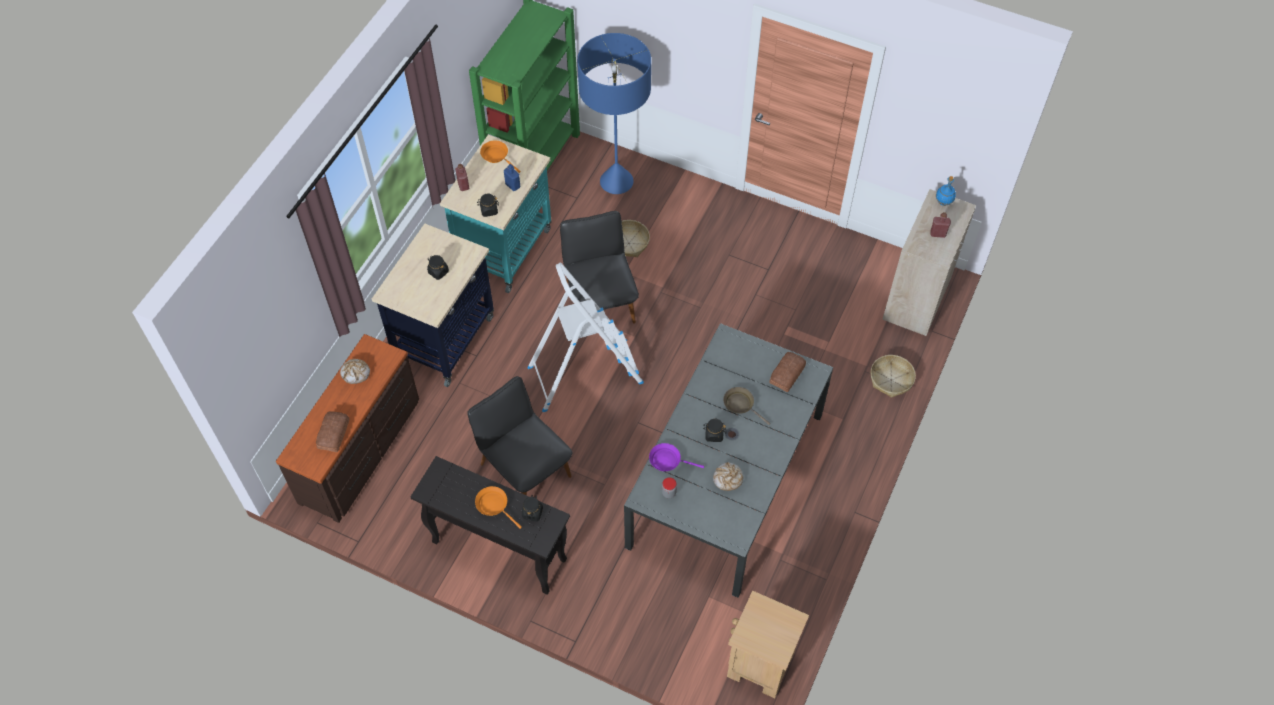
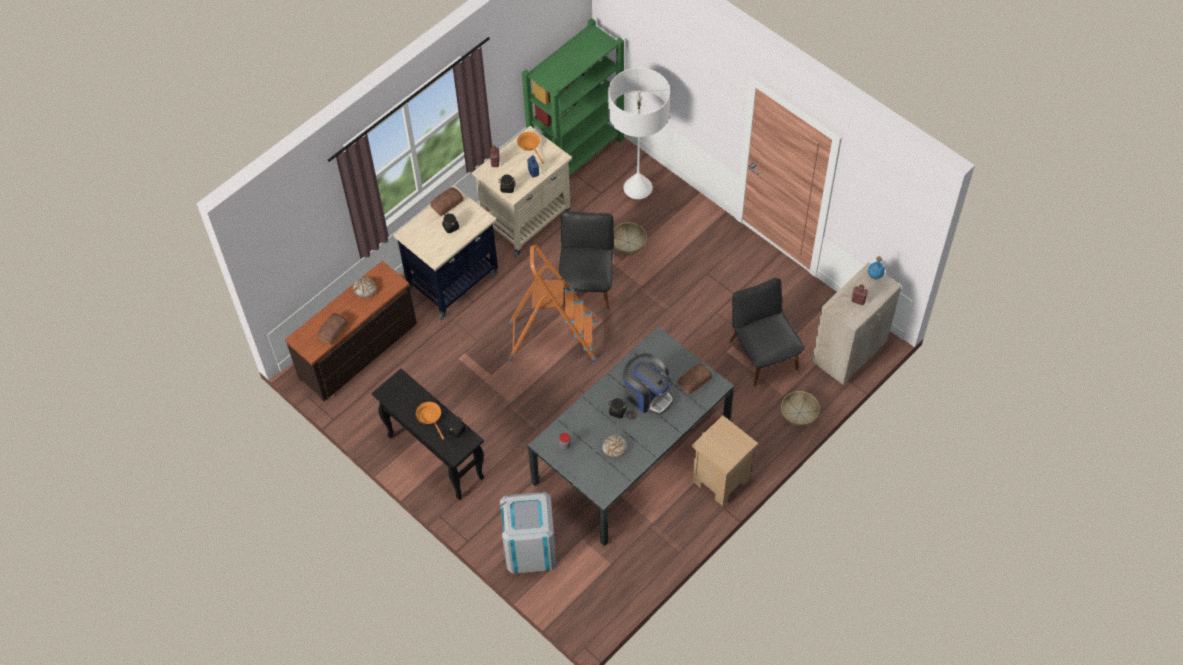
camera: 20 degrees right, 0 degrees up
(424, 246) = (447, 204): none -> bread
(504, 249) = (526, 221): turquoise cart -> beige cart
(525, 470) = (478, 401): black chair -> black chair (763, 355)
(586, 374) = (553, 340): white step ladder -> orange step ladder
(616, 184) = (638, 190): blue floor lamp -> white floor lamp
(653, 628) = (530, 549): none -> grey trash can
(668, 460) = (574, 421): purple frying pan -> none
(741, 405) = (648, 394): brown frying pan -> coffee machine
(759, 665) = (600, 600): beige nightstand -> beige nightstand (719, 480)

